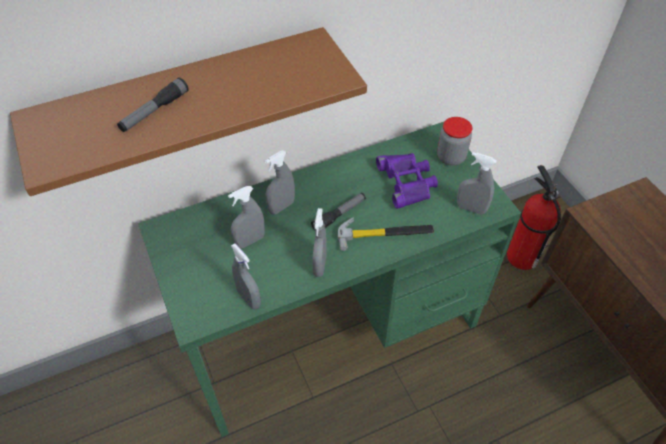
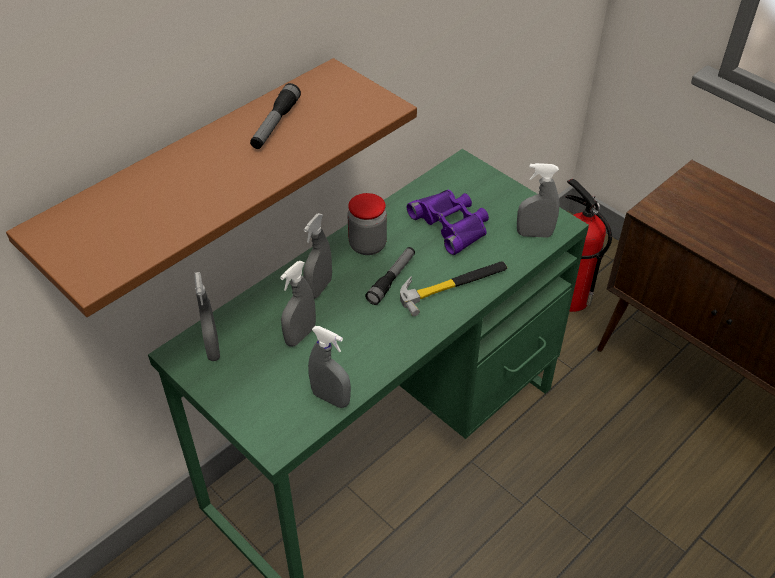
camera: 20 degrees left, 5 degrees down
(154, 111) = (190, 188): flashlight -> flashlight (275, 124)
(320, 265) = (396, 339): grey spray bottle -> grey spray bottle (213, 348)
(451, 157) = (487, 186): jar -> jar (367, 245)

